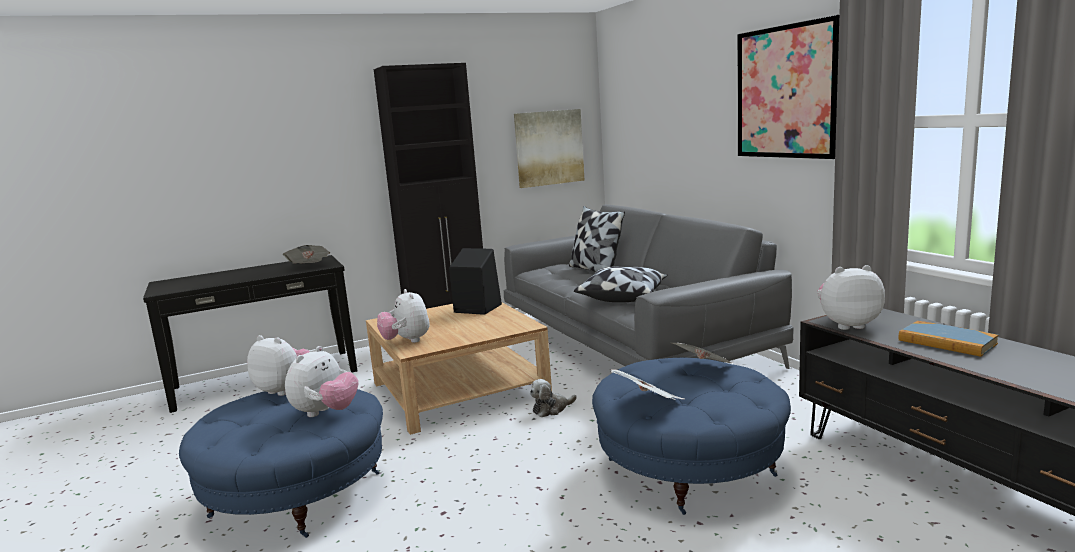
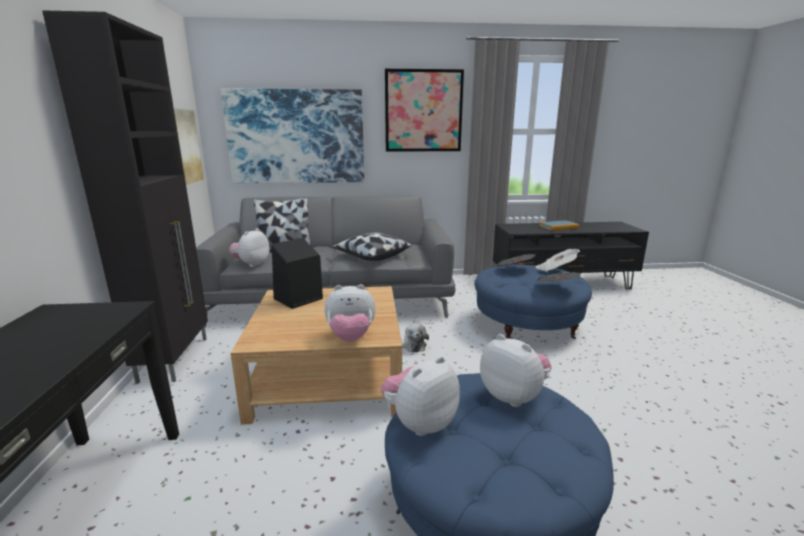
camera: 70 degrees left, 5 degrees up
(309, 267) = (96, 320): newspaper -> newspaper (555, 270)
(661, 134) = (296, 137): none -> picture
(847, 325) = (523, 231): plush toy -> plush toy (251, 264)

